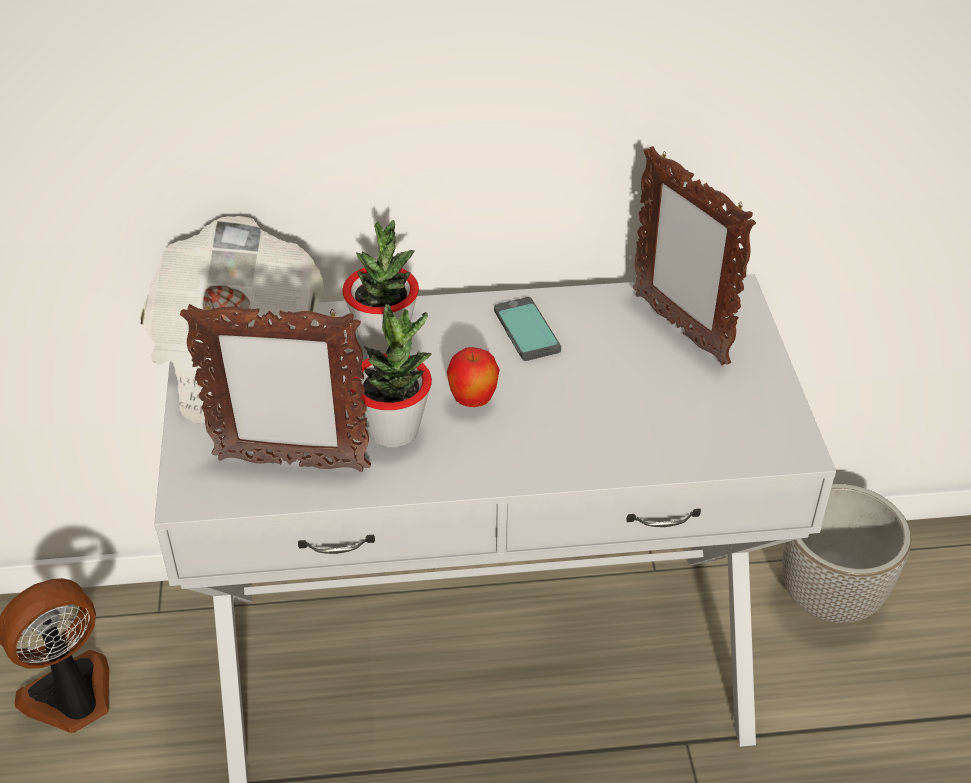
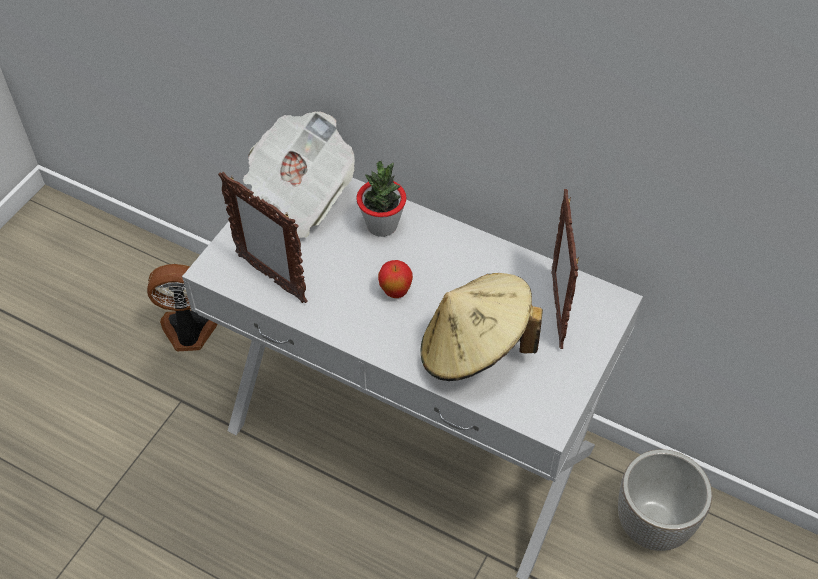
camera: 35 degrees right, 10 degrees up
(394, 430) = (339, 287): potted plant -> none
(526, 330) = (465, 262): phone -> none
(630, 416) = (474, 349): none -> beige hat

